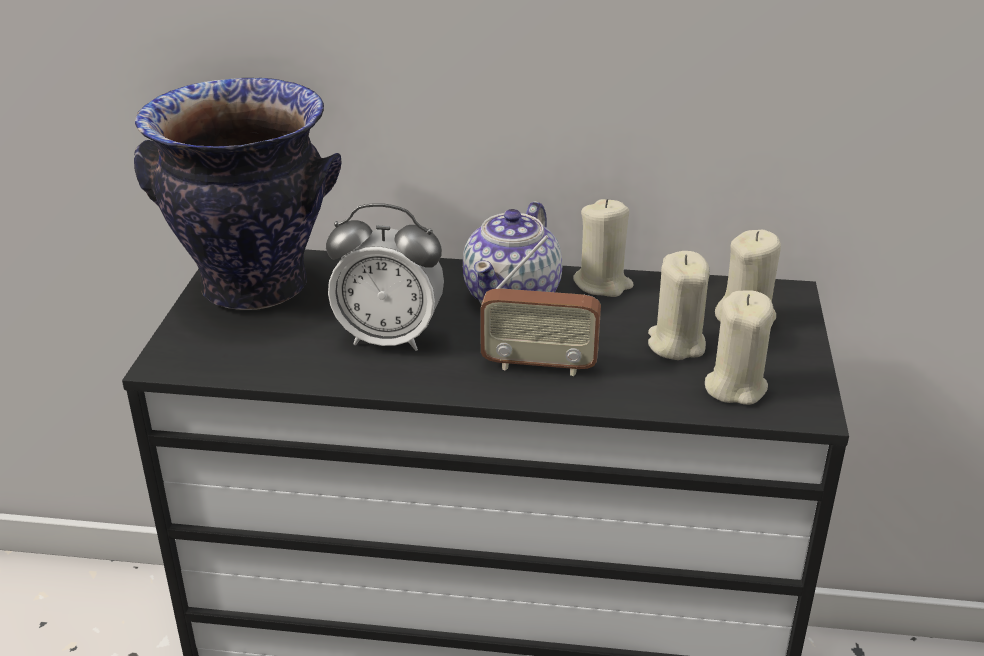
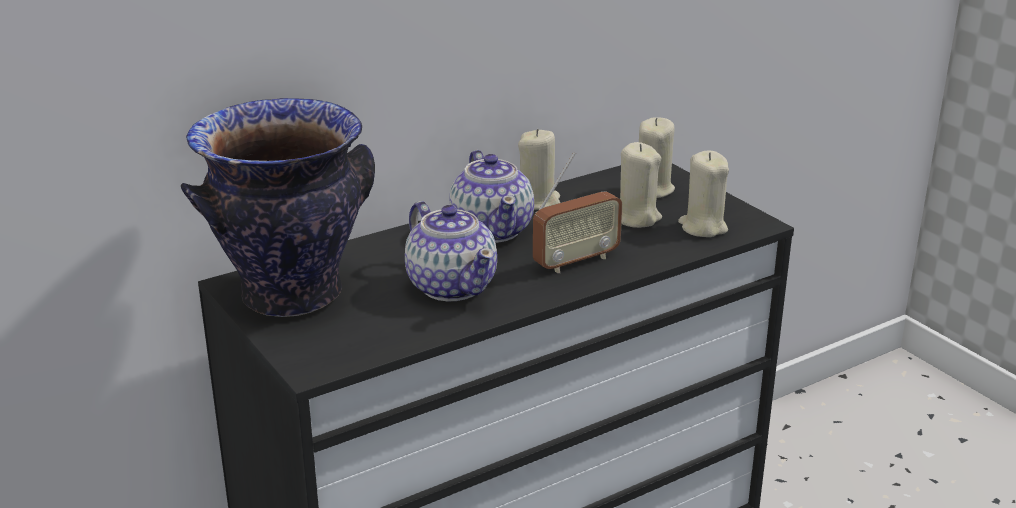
camera: 40 degrees left, 5 degrees down
(389, 338) = (452, 286): alarm clock -> teapot

